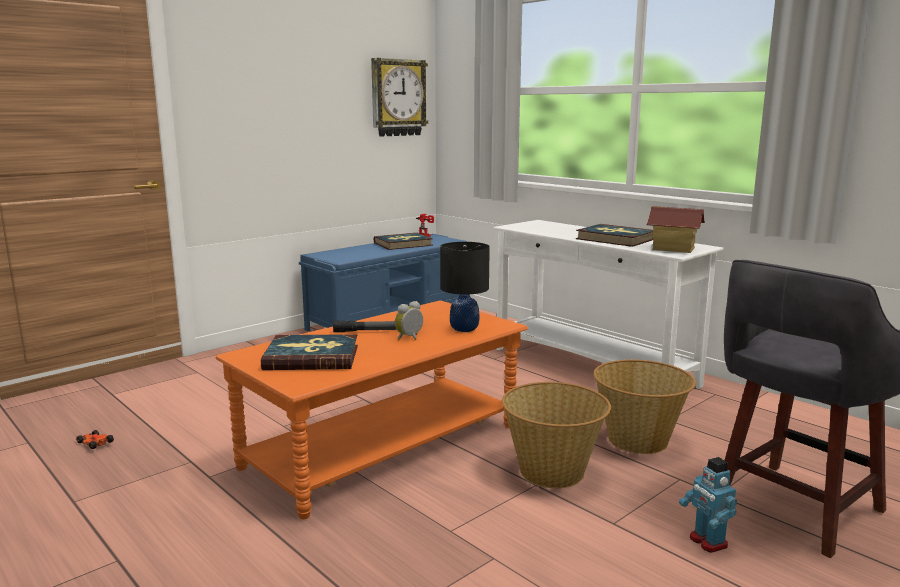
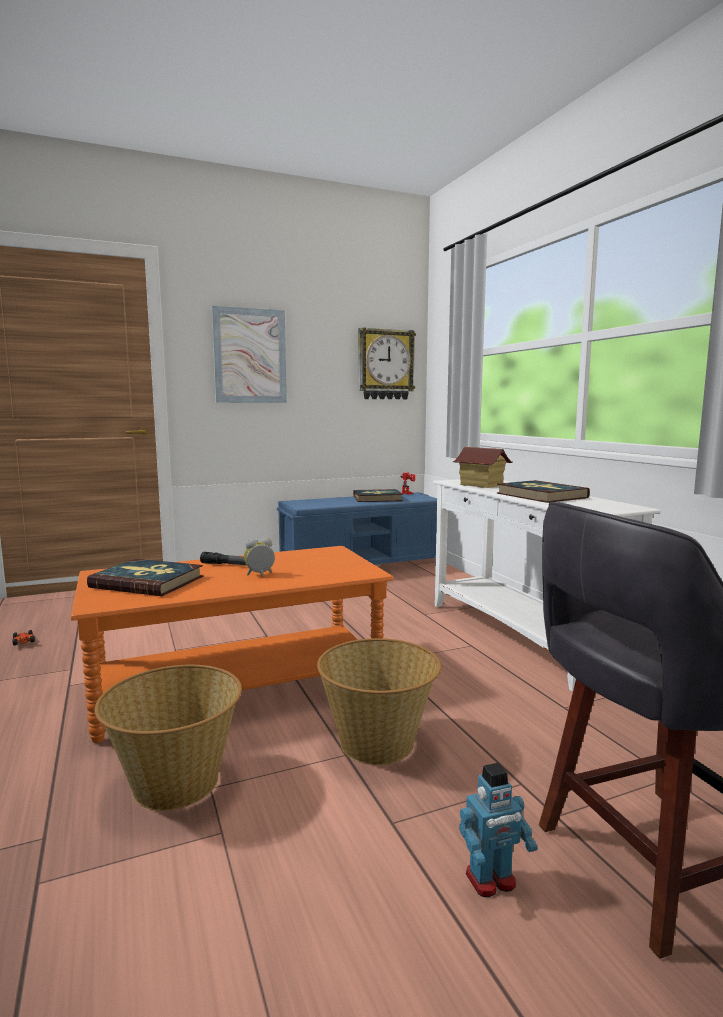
camera: 20 degrees right, 5 degrees down
(263, 91) = (250, 356): none -> picture
(463, 330) = (321, 573): black table lamp -> none
(639, 440) = (508, 725): basket -> basket (176, 784)
(673, 249) = (592, 507): toy house -> toy house (481, 485)
(707, 542) = (491, 880): toy robot -> toy robot turned 105 degrees counterclockwise

